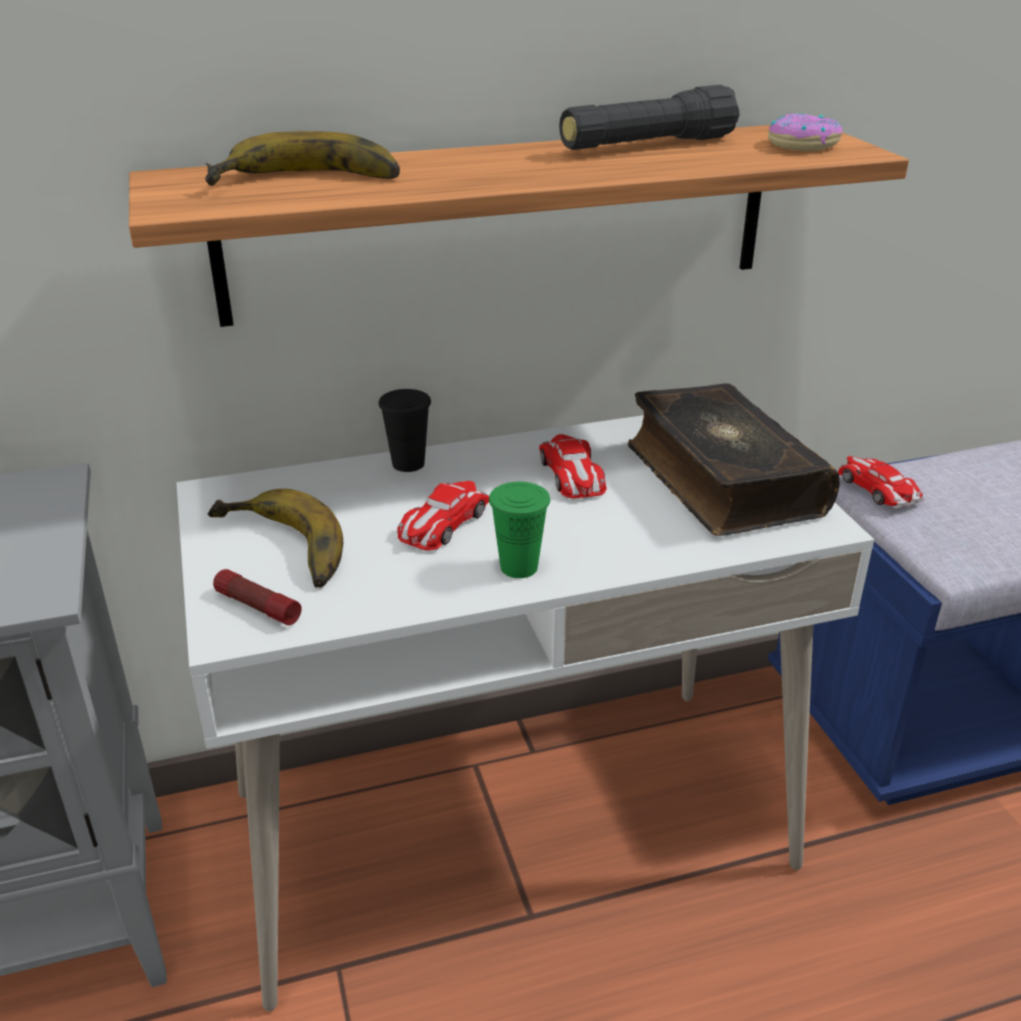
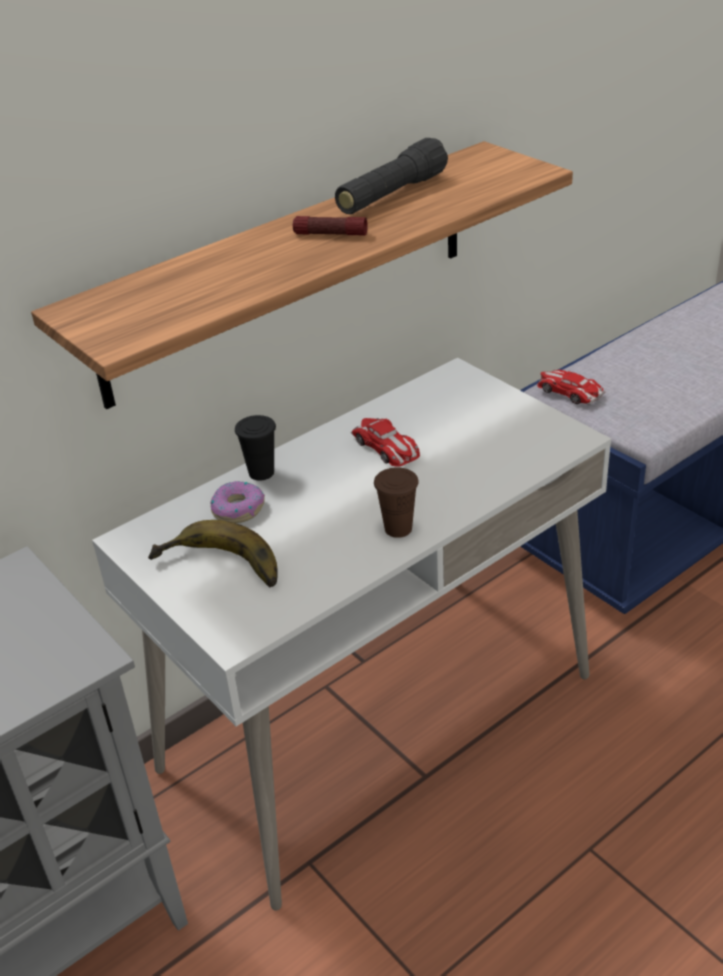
camera: 20 degrees left, 5 degrees up
(257, 607) = (238, 614): flashlight -> flashlight (330, 234)
(307, 183) = (188, 292): banana -> none
(443, 523) = (322, 512): toy car -> none
(519, 567) = (398, 528): green cup -> brown cup
(720, 479) = (489, 422): book -> none
(802, 144) = (495, 170): donut -> donut (237, 509)

